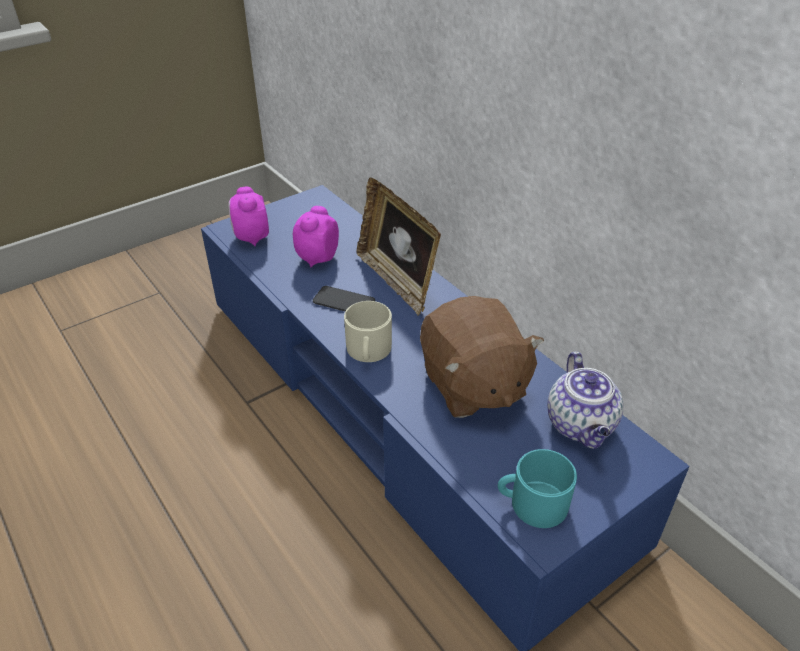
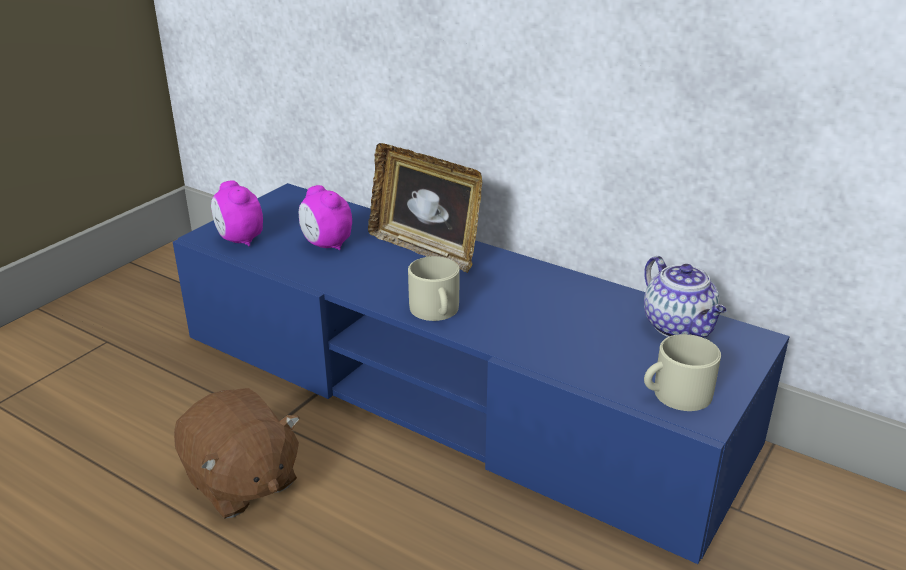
camera: 20 degrees left, 10 degrees down
(317, 258) = (326, 245): alarm clock -> alarm clock turned 45 degrees counterclockwise
(344, 301) = (381, 275): phone -> none
(472, 385) = (558, 317): brown plush toy -> brown plush toy (241, 482)
(531, 503) = (675, 394): turquoise mug -> beige mug

